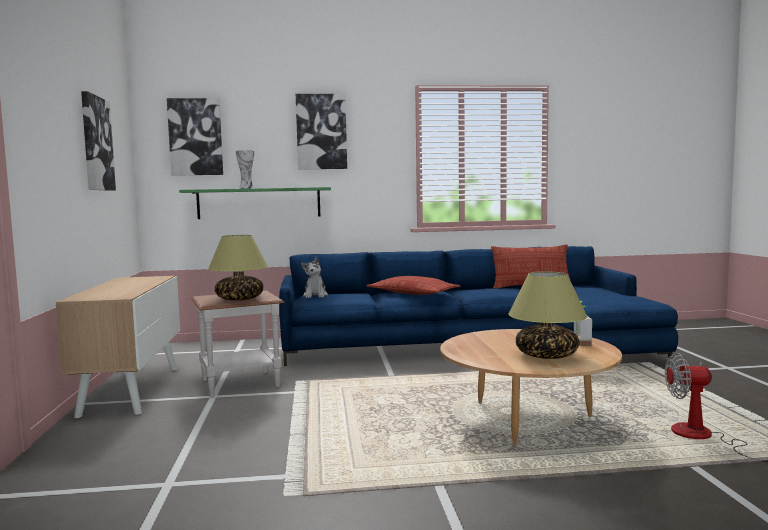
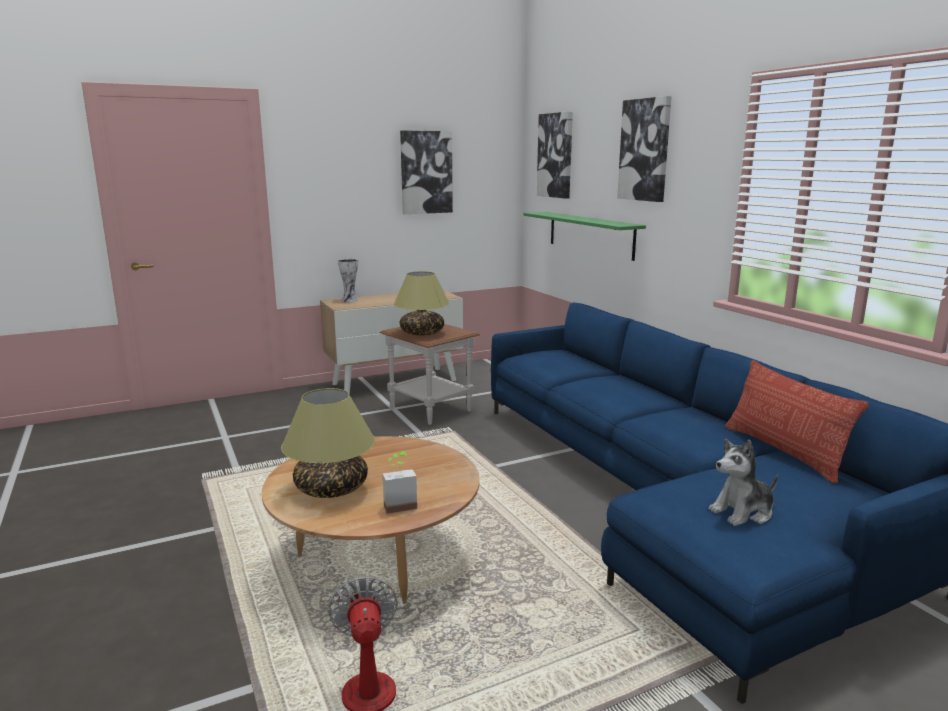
camera: 70 degrees right, 10 degrees up
(246, 188) = (571, 217): vase -> vase (350, 300)
(315, 295) = (549, 353): plush toy -> plush toy (743, 512)
(412, 293) = (612, 388): pillow -> none

